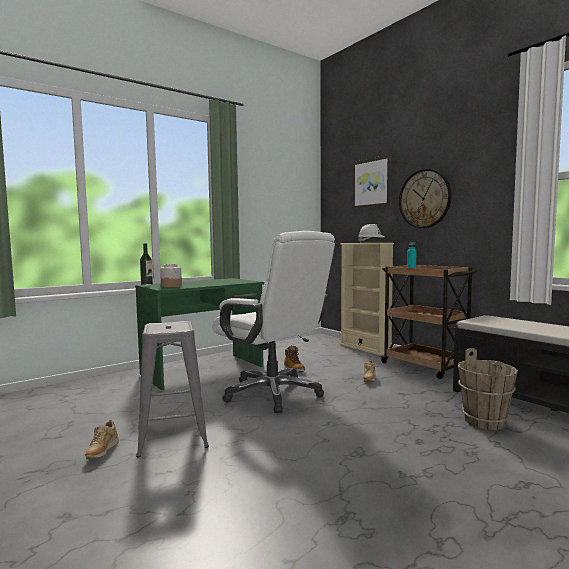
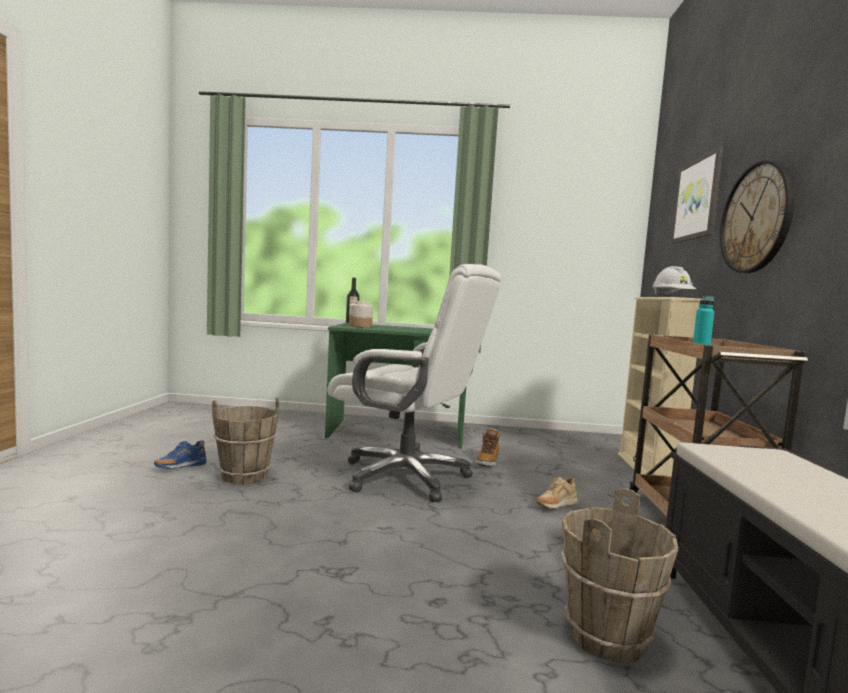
camera: 40 degrees right, 0 degrees up
(101, 453) = (180, 467): beige shoe -> blue shoe
(172, 436) = (244, 476): grey stool -> brown bucket
(273, 393) = (407, 476): white office chair -> white office chair turned 60 degrees counterclockwise

